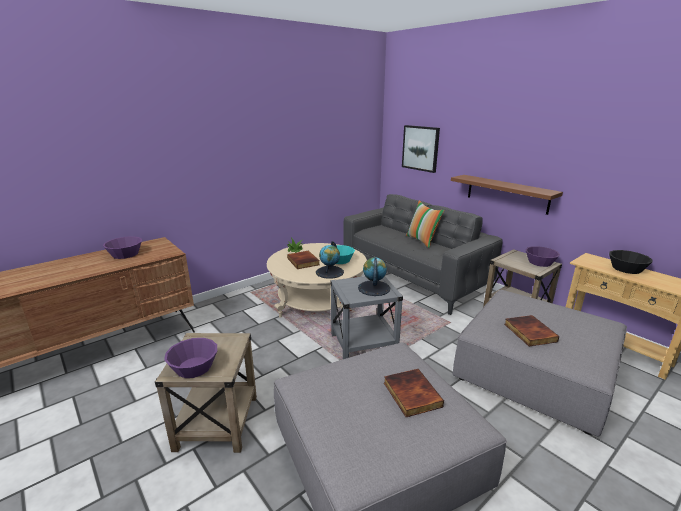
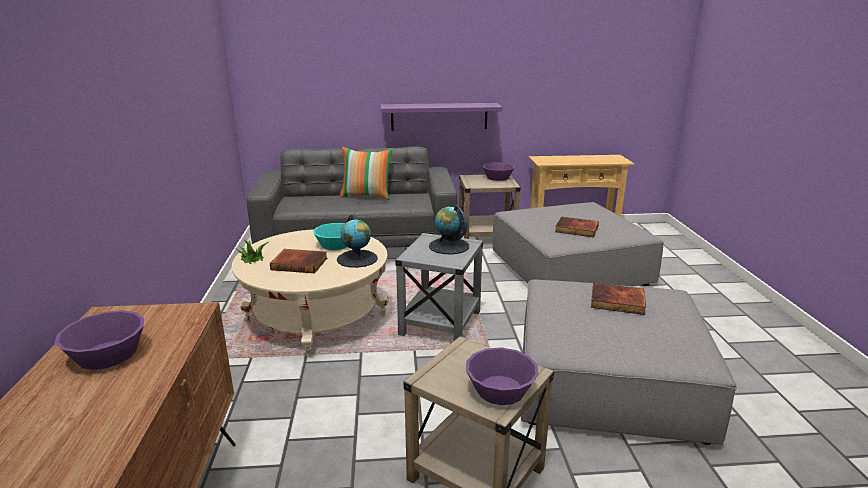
camera: 55 degrees left, 0 degrees up
(420, 148) = (307, 79): picture -> none
(507, 193) = (439, 116): brown shelf -> purple shelf
(626, 268) = (570, 158): black bowl -> none

